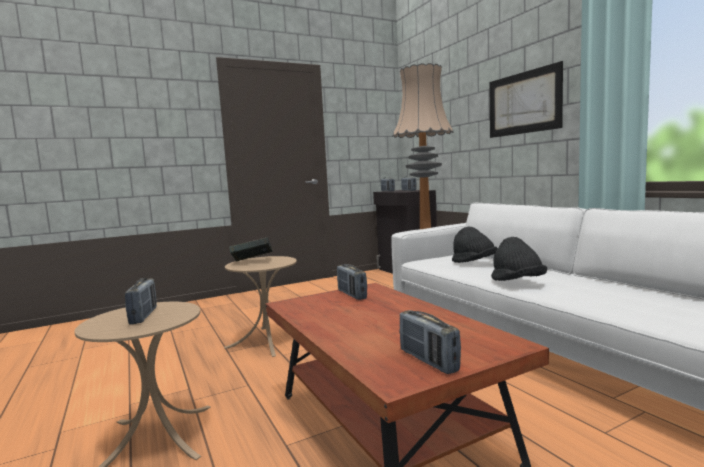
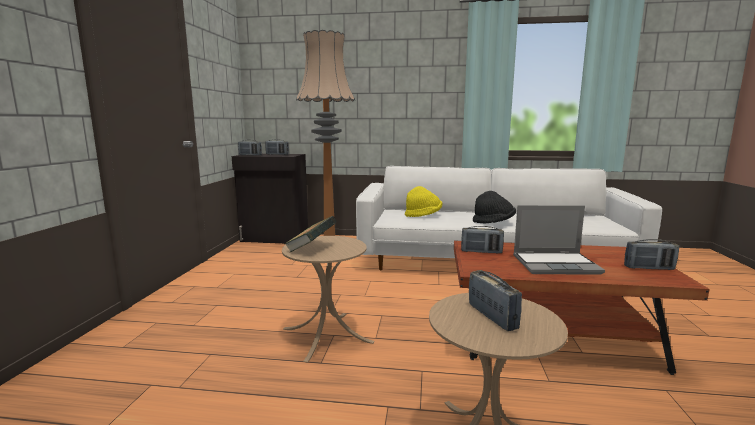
camera: 55 degrees left, 5 degrees up
(143, 316) = (492, 316): radio -> radio turned 45 degrees clockwise
(357, 321) = (556, 264): none -> laptop
(474, 263) = (423, 215): black hat -> yellow hat
(523, 103) = (407, 85): picture -> none

